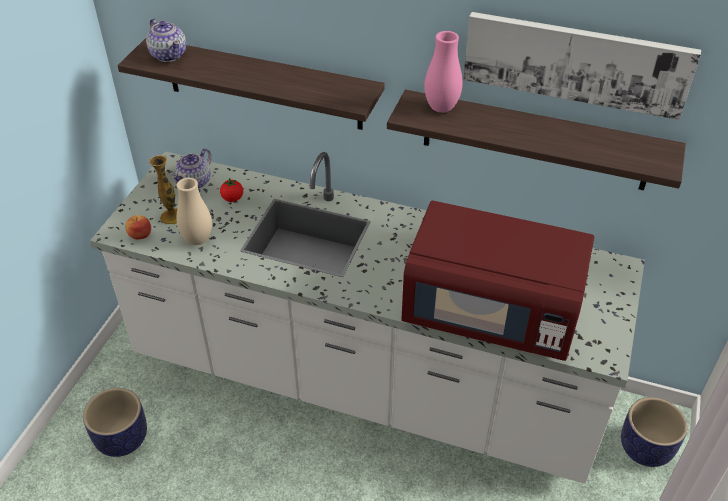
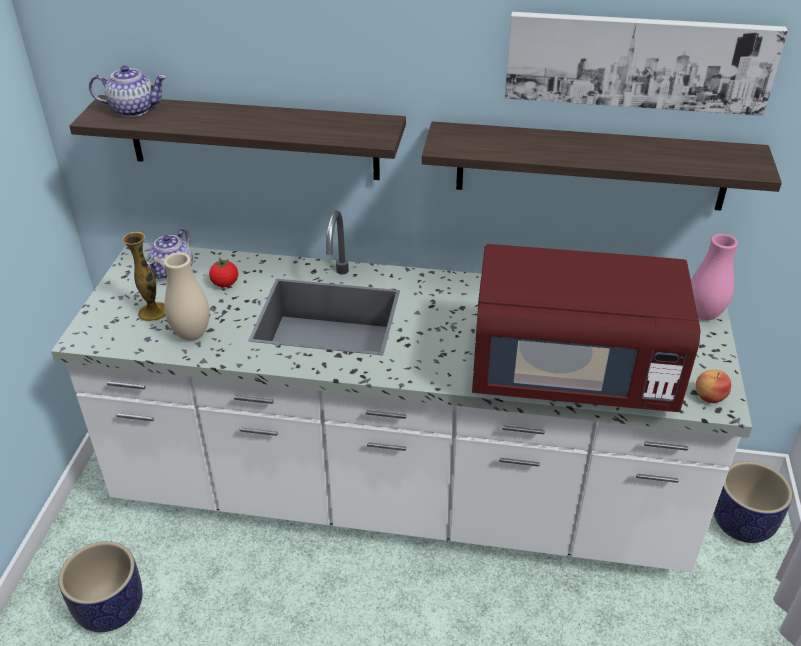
camera: 10 degrees left, 5 degrees down
(140, 234) = (116, 337): apple -> apple (709, 396)
(169, 55) = (133, 110): teapot -> teapot turned 45 degrees counterclockwise
(441, 108) = (481, 136): pink vase -> pink vase (703, 314)

